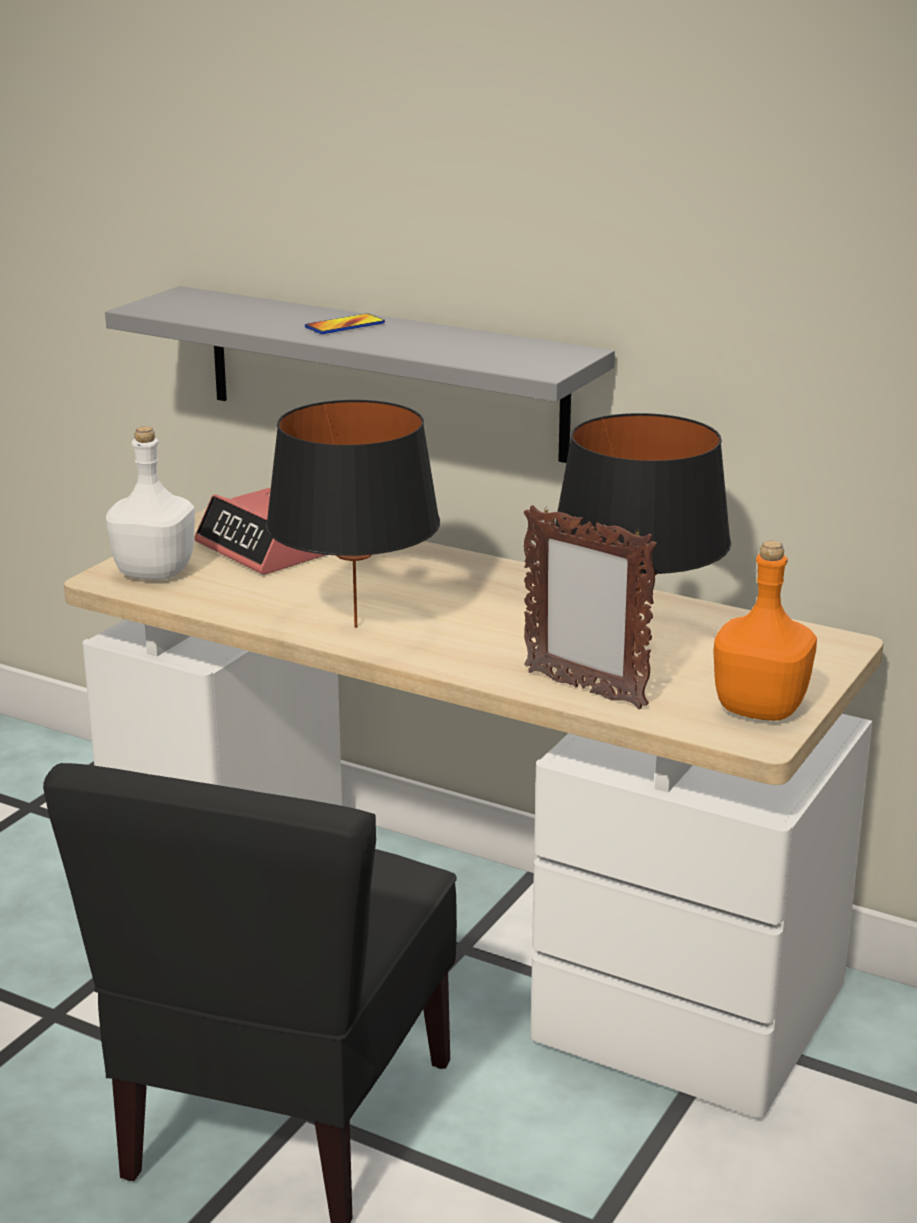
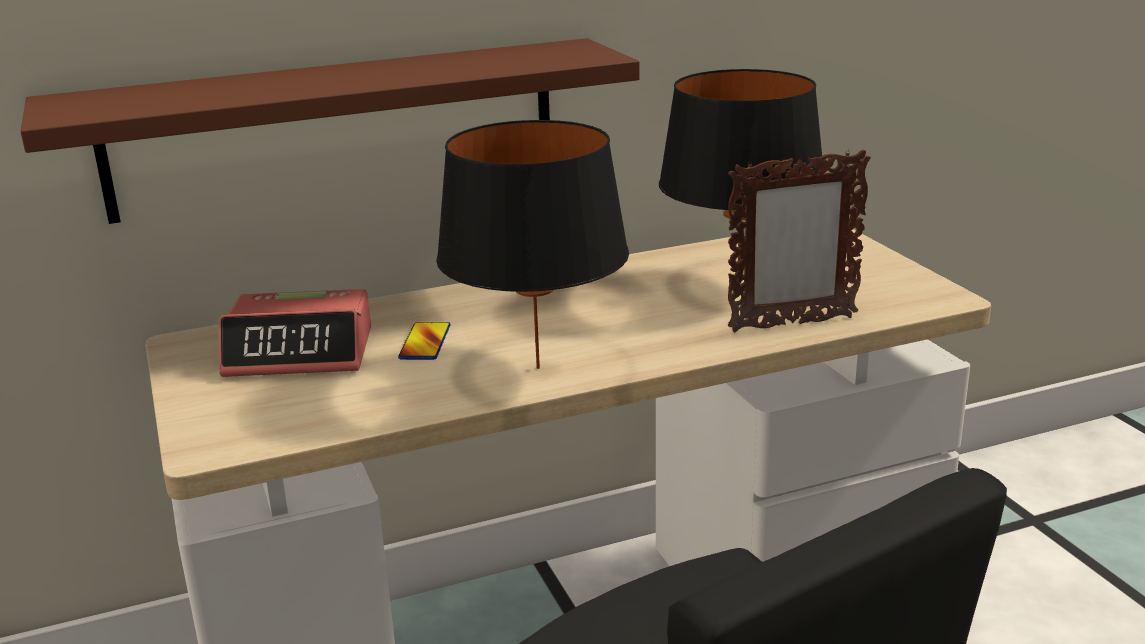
camera: 50 degrees left, 0 degrees up
(156, 572) = (246, 418): white bottle -> none
(345, 326) = (329, 76): phone -> phone (425, 342)
(384, 373) = (335, 128): grey shelf -> brown shelf
(760, 707) = (896, 282): orange bottle -> none

